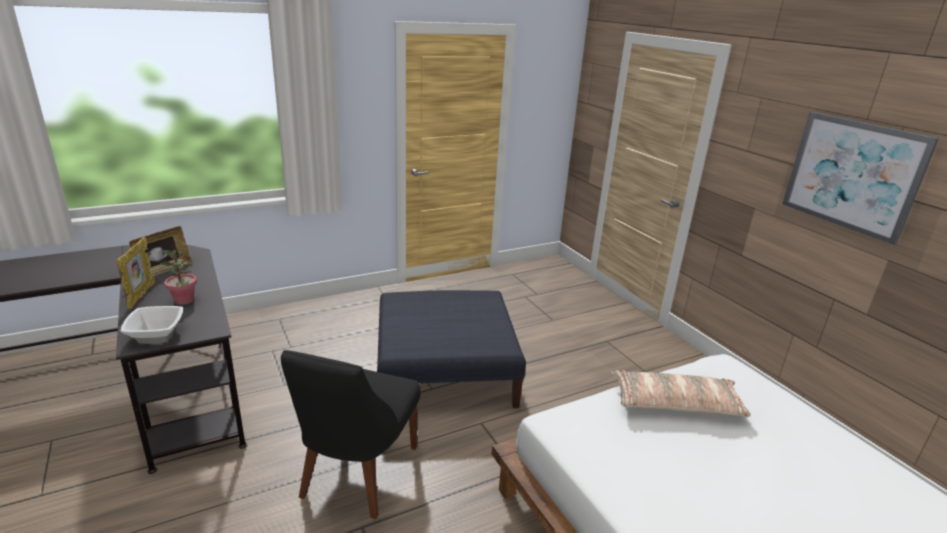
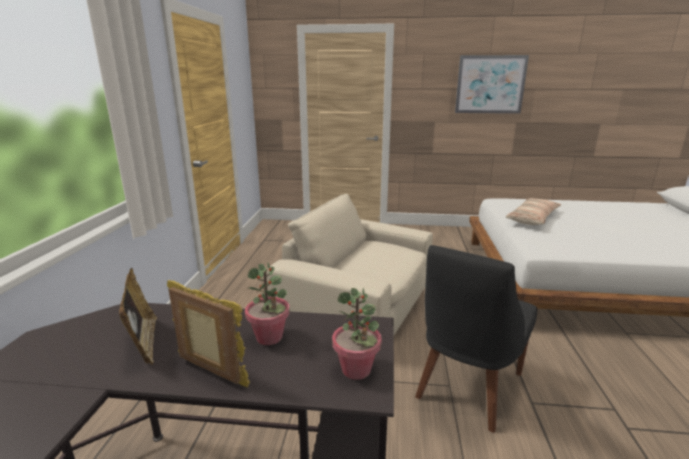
camera: 55 degrees left, 5 degrees down
(156, 336) = (356, 369): bowl -> potted plant
(356, 475) = (466, 388): black chair -> black chair turned 75 degrees clockwise
(445, 369) = (359, 304): blue ottoman -> beige armchair

